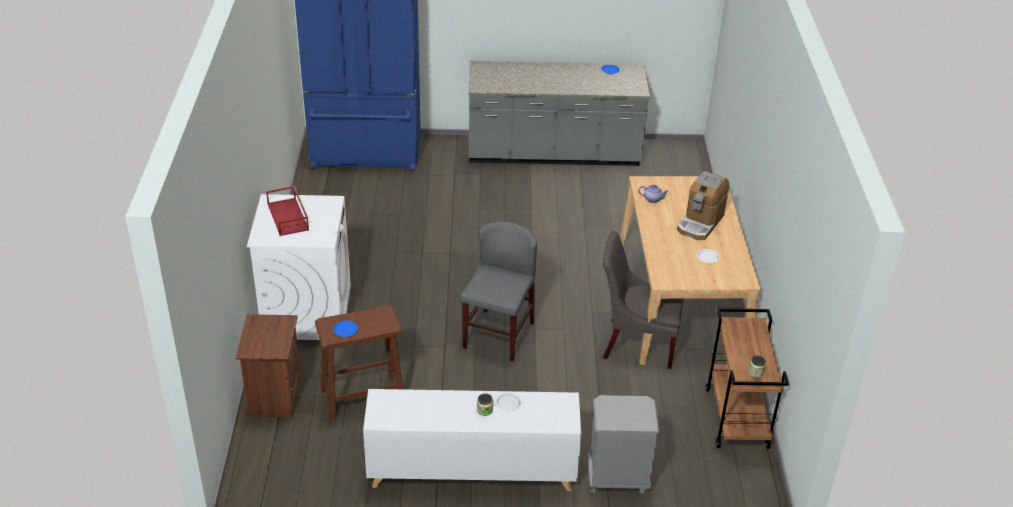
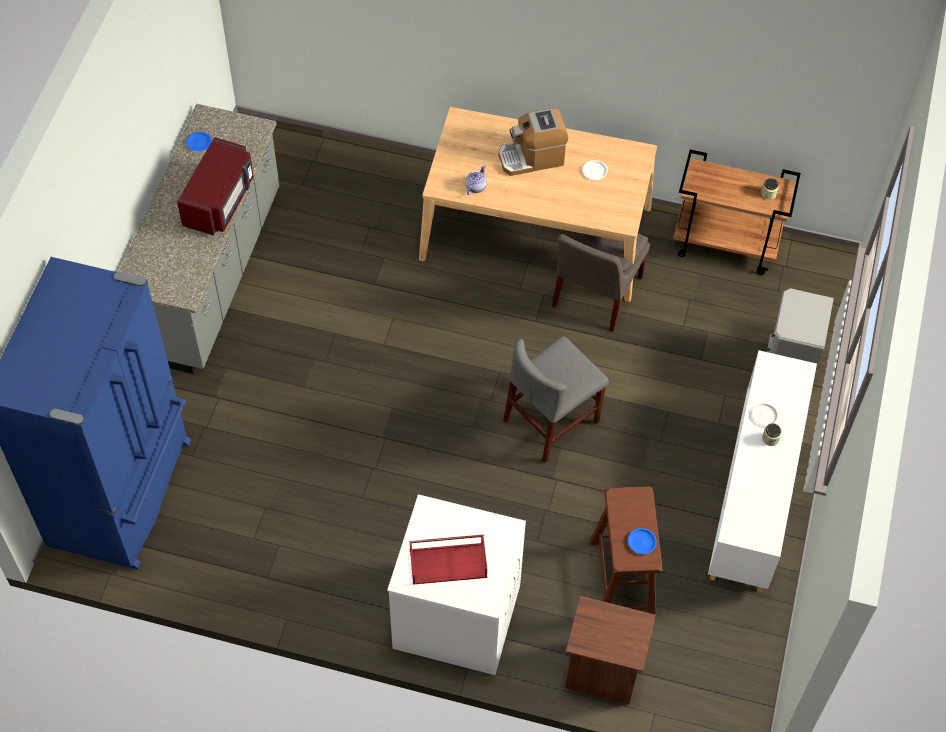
camera: 75 degrees left, 20 degrees up
(498, 335) = (551, 421): grey chair -> grey chair turned 75 degrees counterclockwise
(564, 86) = (220, 201): none -> red microwave
(700, 223) = (532, 157): coffee machine -> coffee machine turned 120 degrees clockwise

